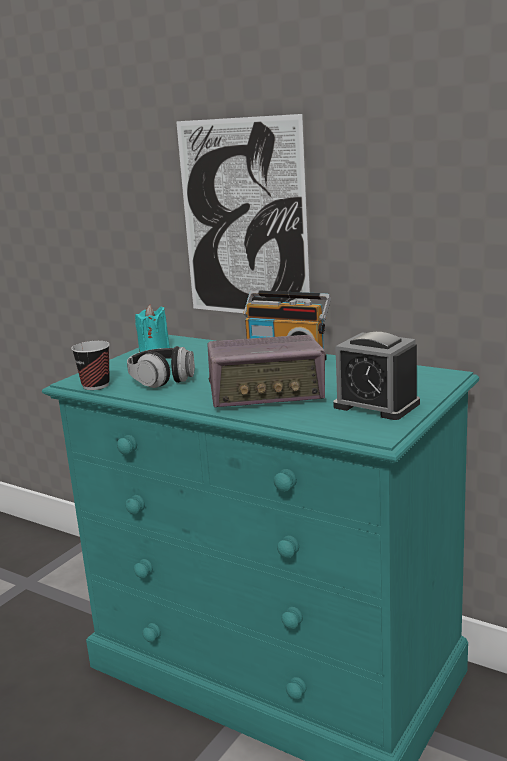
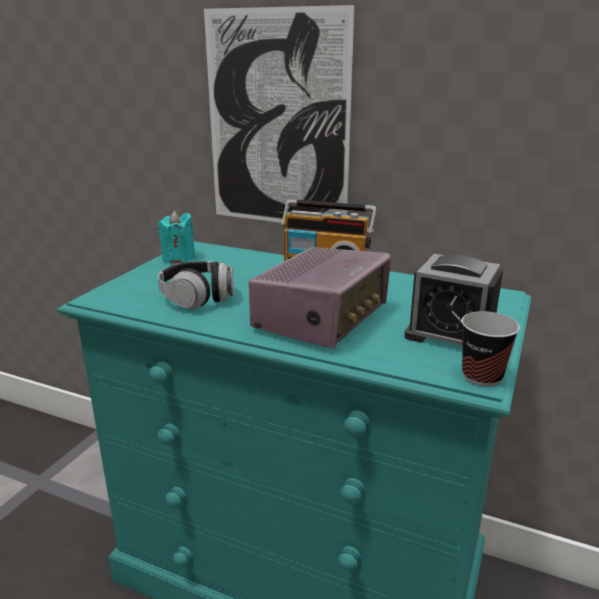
camera: 10 degrees left, 5 degrees up
(96, 385) = (122, 305): cup -> cup (482, 376)
(267, 394) = (322, 318): radio -> radio turned 45 degrees counterclockwise

